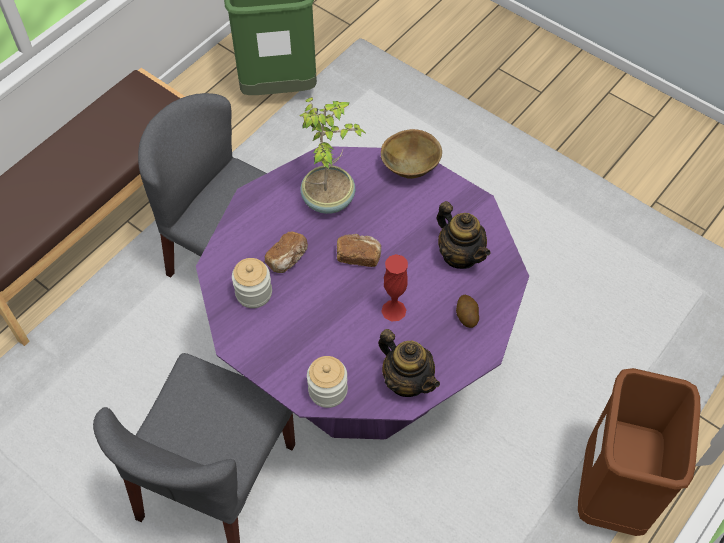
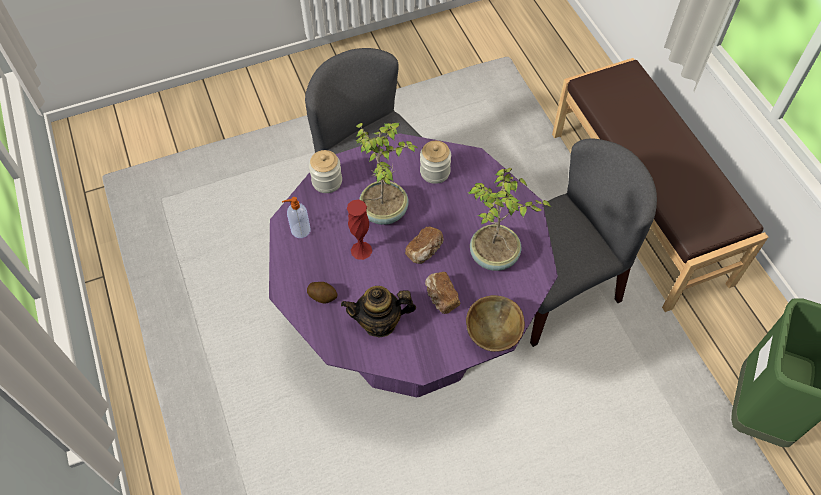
camera: 120 degrees right, 0 degrees up
(288, 259) = (452, 204): bread -> bread (440, 297)
(332, 314) = (385, 210): none -> potted plant
(407, 380) = (300, 230): teapot -> soap dispenser
(611, 492) = (194, 449): brown trash can -> none

